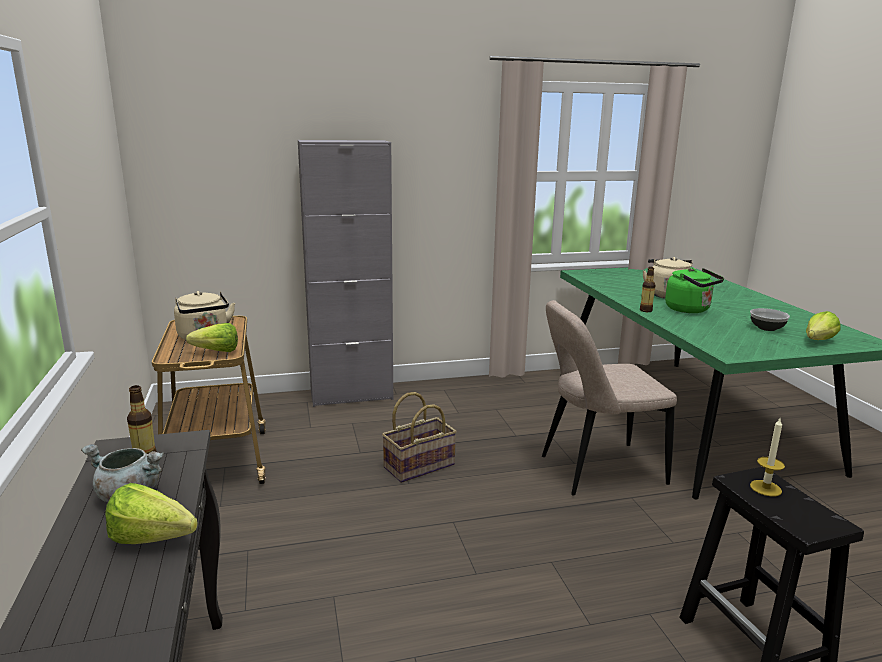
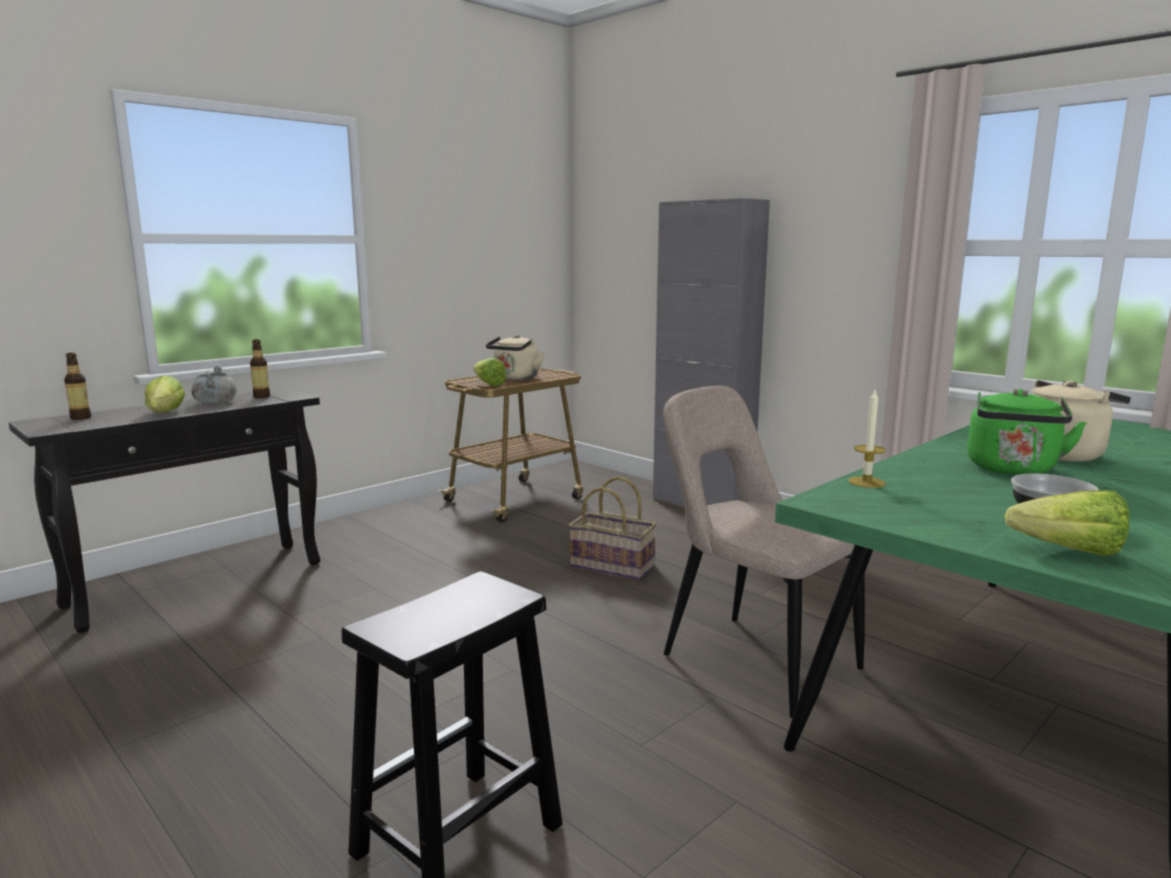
camera: 60 degrees right, 5 degrees down
(645, 310) = (931, 452): bottle -> bottle (81, 418)
(765, 488) = (475, 598): candle -> candle (866, 482)

